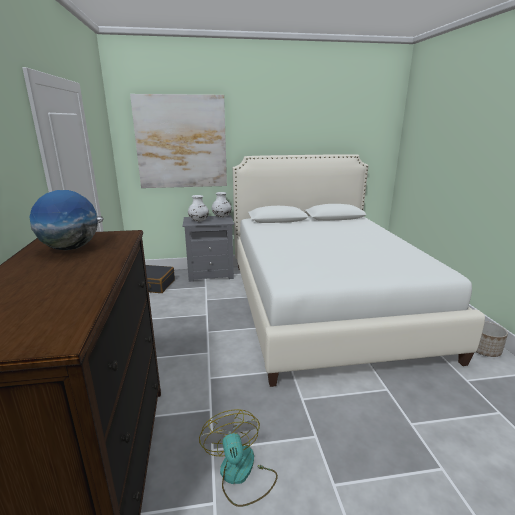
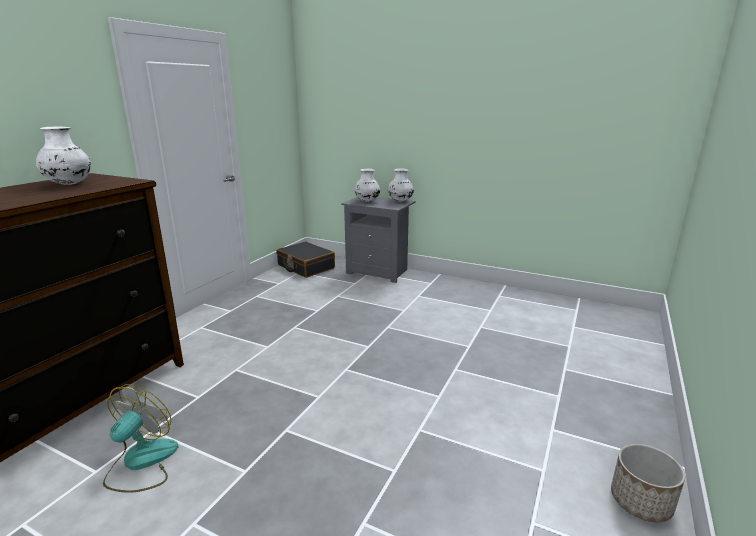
camera: 35 degrees right, 0 degrees up
(71, 248) = (68, 184): globe -> white vase
(181, 142) = (364, 102): picture -> none
(324, 304) = (465, 343): white bed -> none

